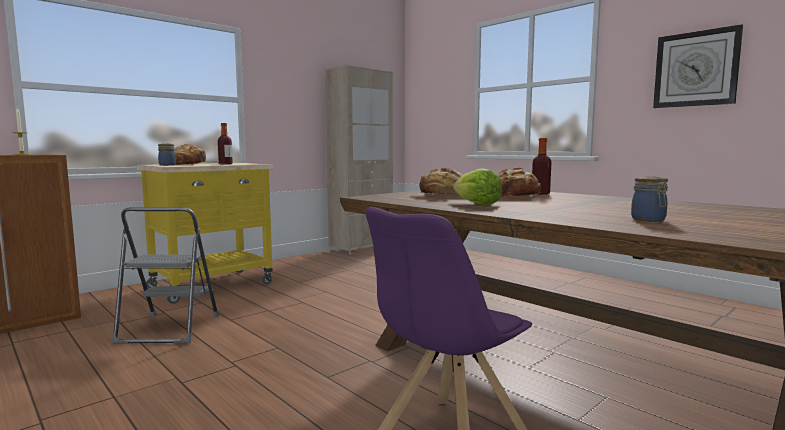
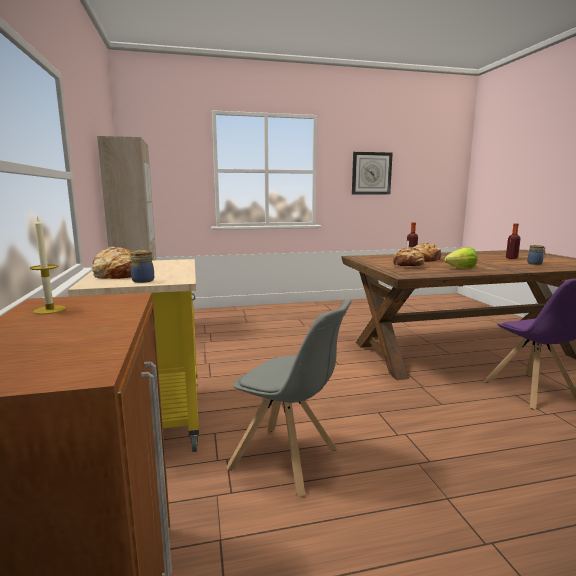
camera: 60 degrees left, 5 degrees up
(167, 329) = (288, 460): grey step ladder -> grey chair
(225, 164) = (162, 267): bottle -> bottle (511, 258)

